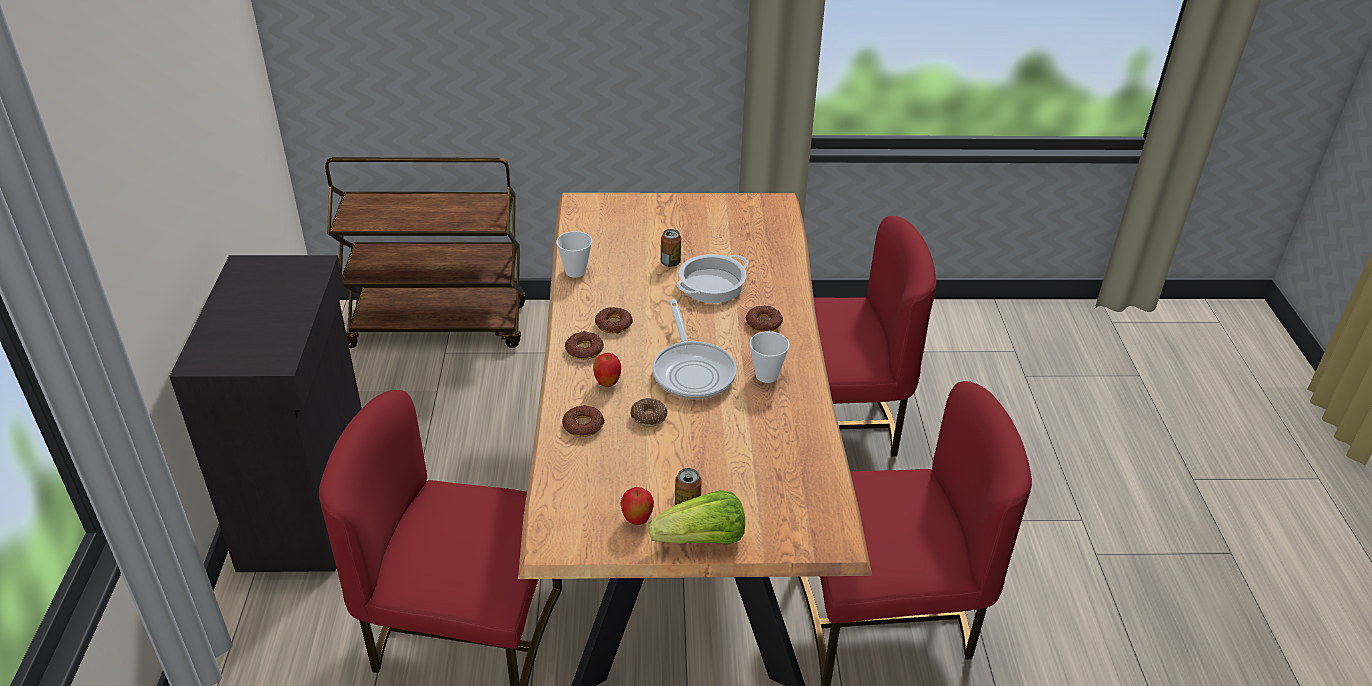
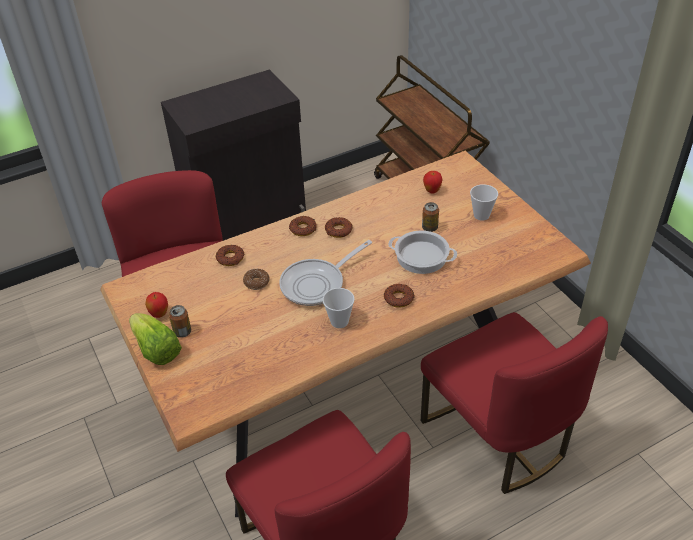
camera: 65 degrees right, 5 degrees up
(575, 271) = (381, 192): cup -> cup (481, 215)
(607, 383) = (277, 252): apple -> apple (432, 191)

